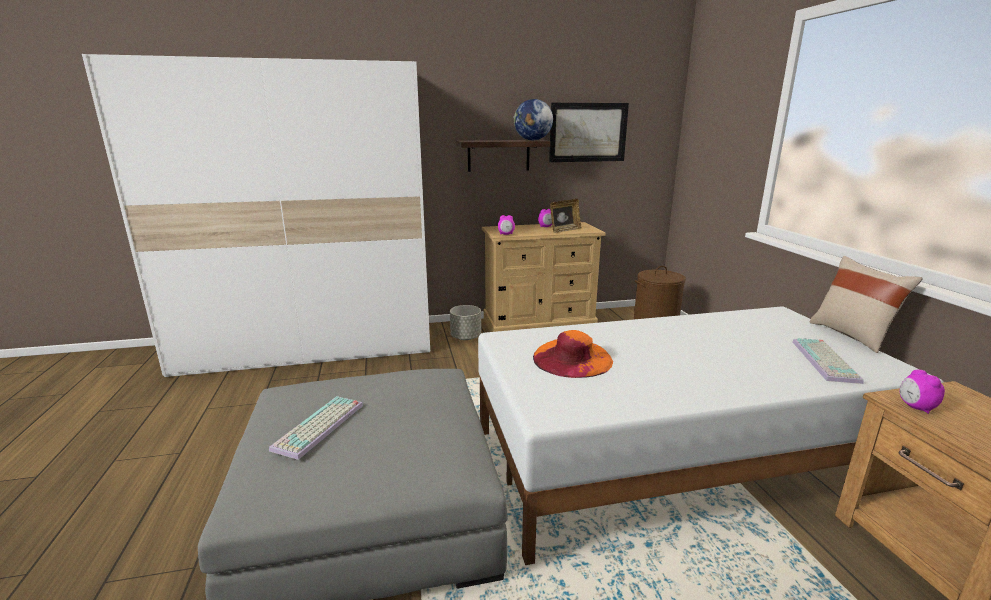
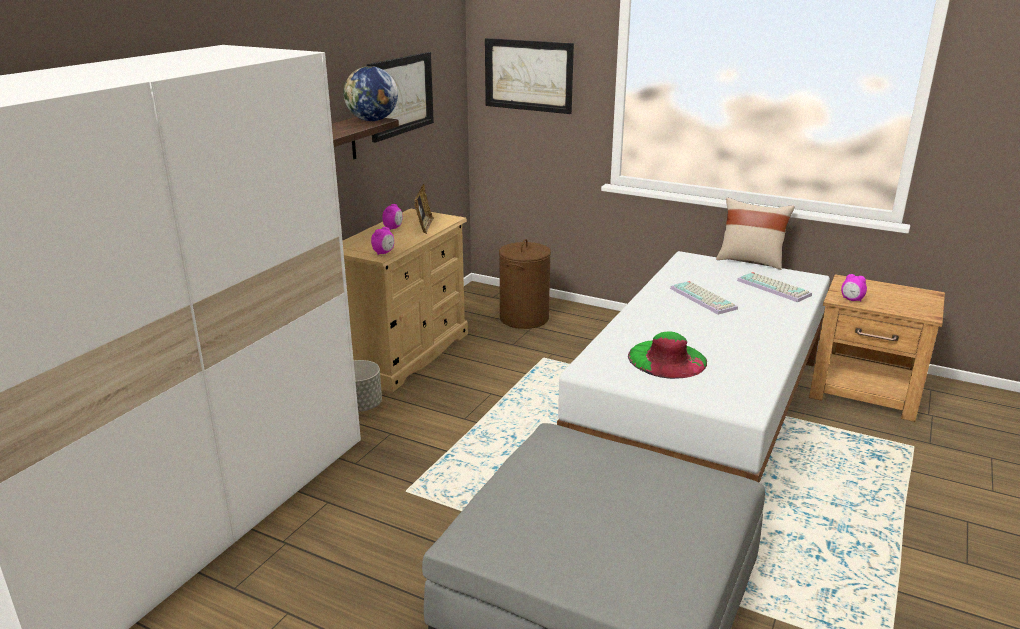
camera: 50 degrees left, 5 degrees up
(320, 428) = (599, 528): keyboard -> keyboard (704, 298)
(572, 358) = (667, 359): orange hat -> green hat
(715, 127) = (528, 75): none -> picture

